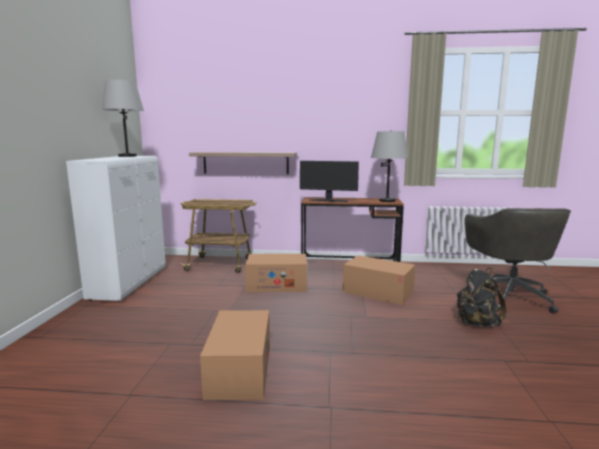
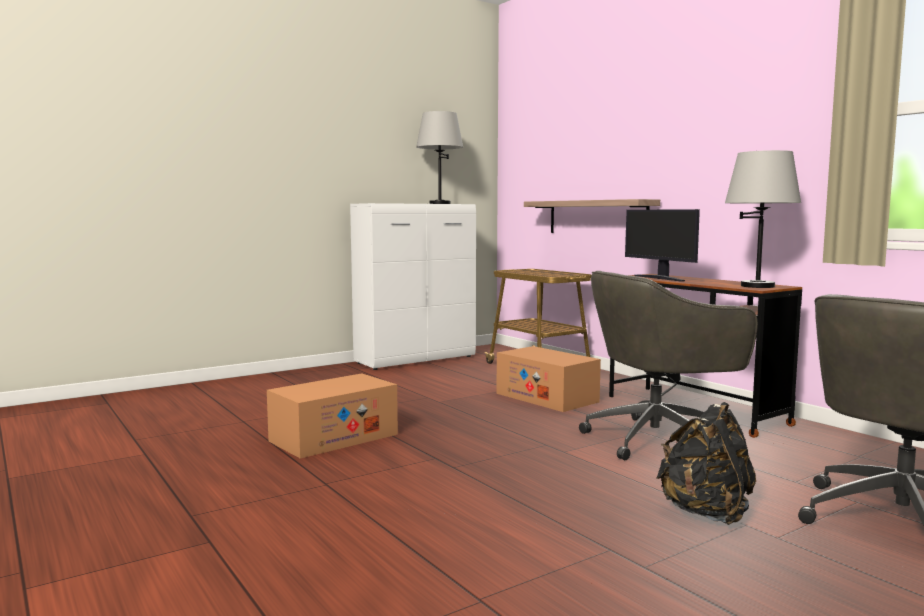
camera: 50 degrees right, 5 degrees down
(378, 292) = (659, 439): cardboard box -> grey office chair

